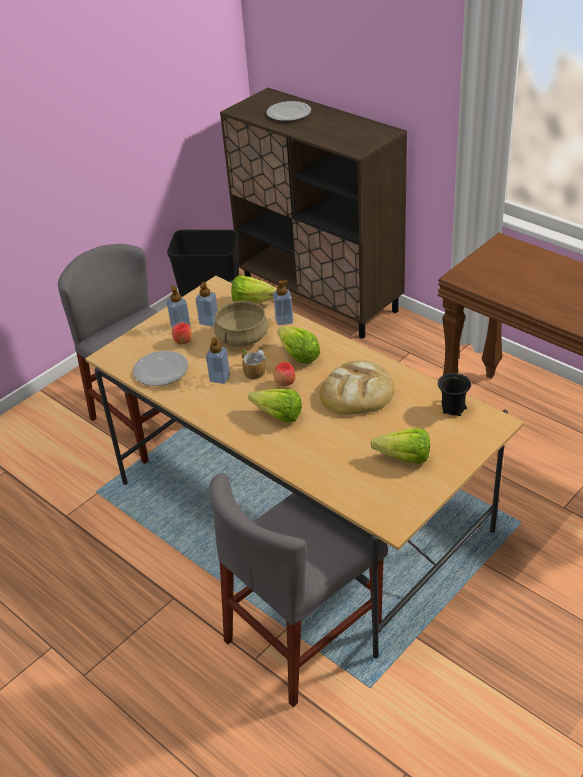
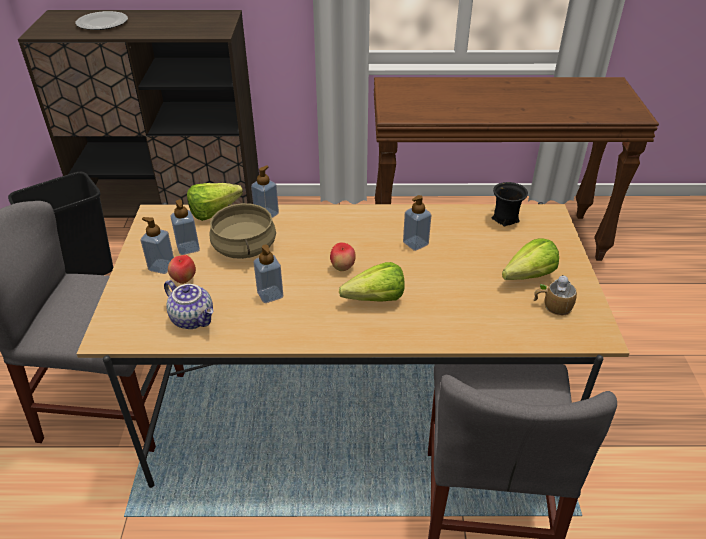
camera: 45 degrees left, 0 degrees up
(161, 370) = (193, 319): plate -> teapot
(252, 370) = (295, 271): mug -> mug (552, 305)
(299, 356) = (323, 238): lettuce -> none
(357, 392) = (415, 243): bread -> soap dispenser

